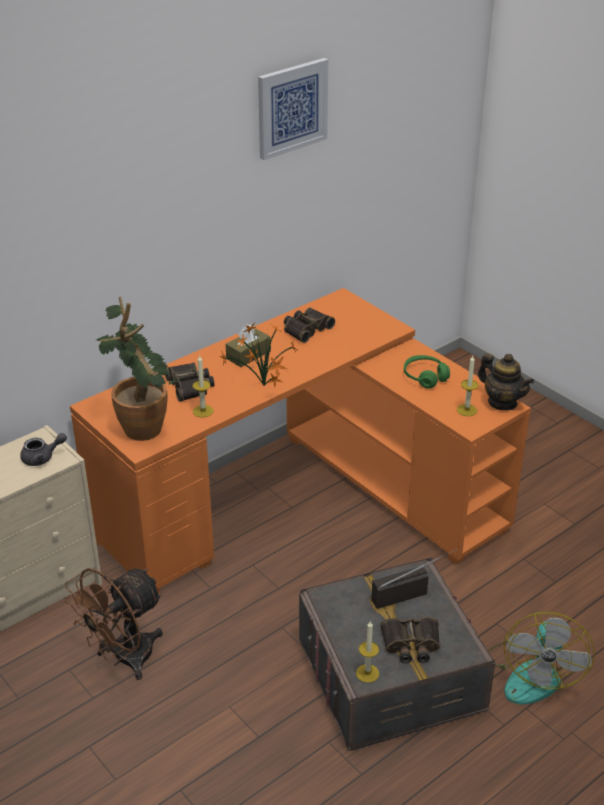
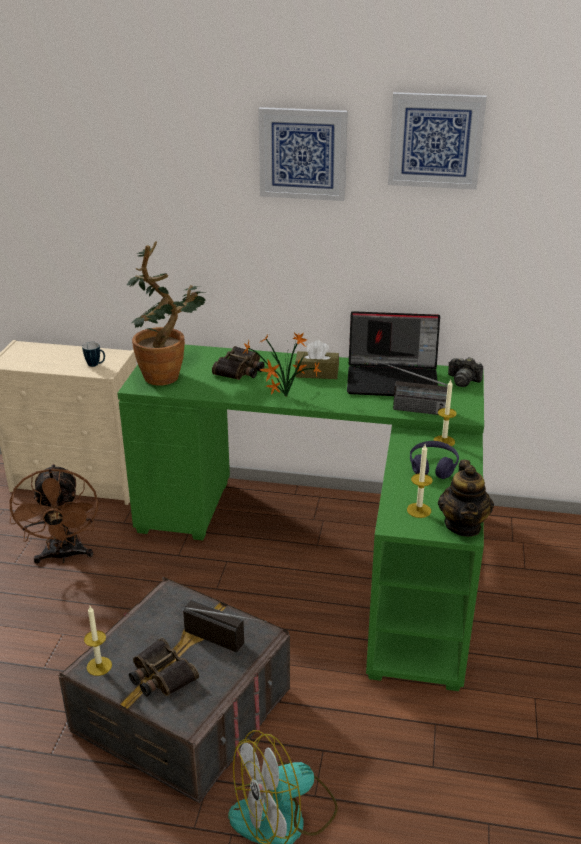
camera: 50 degrees right, 5 degrees down
(42, 458) = (96, 365): grey teapot -> mug
(124, 659) = (64, 556): brown fan -> brown fan turned 105 degrees counterclockwise
(190, 157) = (303, 154): none -> picture
(203, 411) = (216, 388): candle -> candle (444, 441)
(301, 500) = (331, 545): orange desk -> green desk
(306, 329) = (393, 379): binoculars -> laptop
(348, 304) = (463, 380): none -> camera
(352, 346) = (405, 408): none -> radio
(425, 377) = (433, 466): green headphones -> purple headphones

